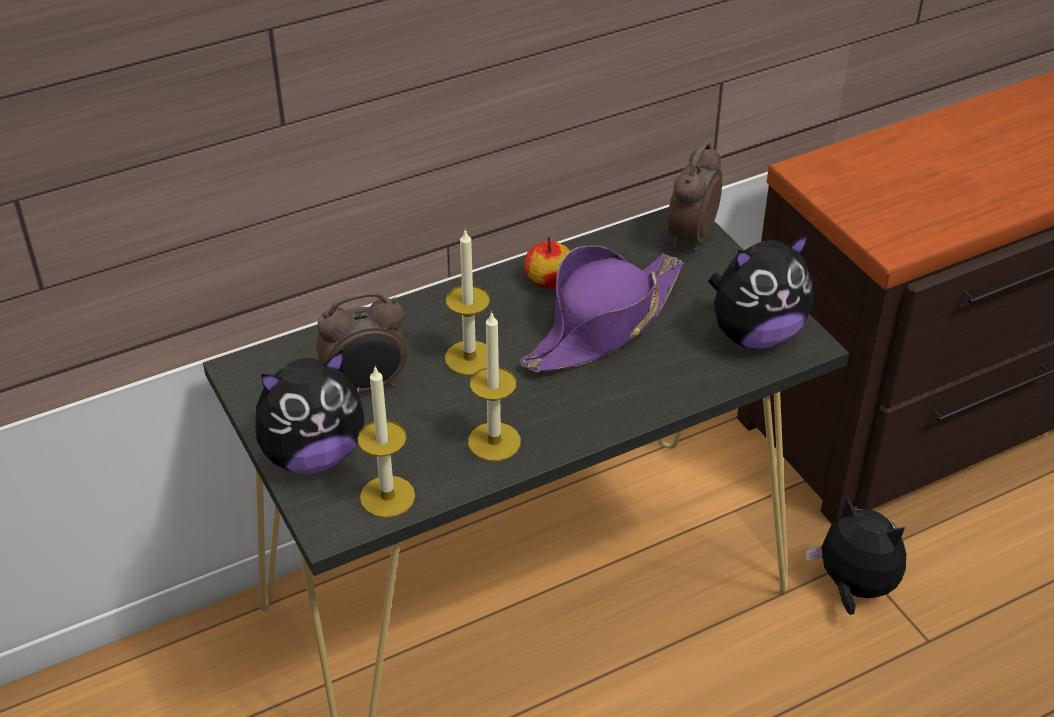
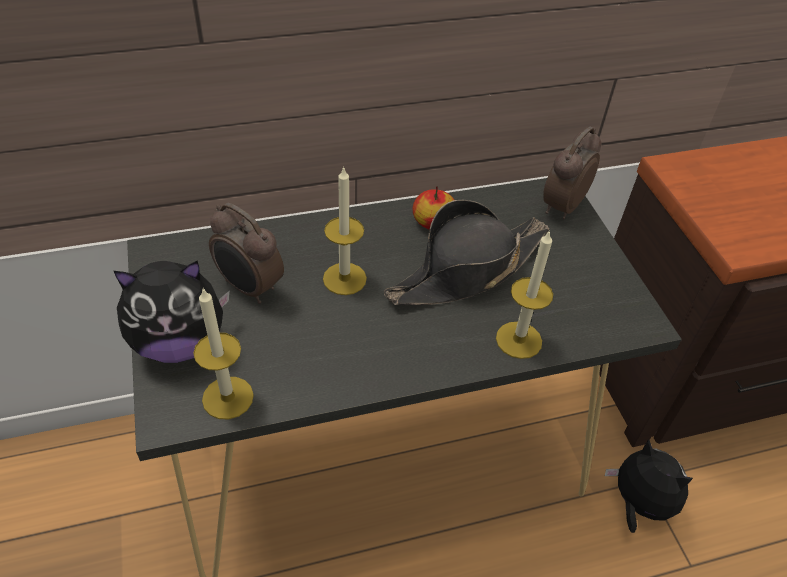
camera: 10 degrees right, 5 degrees up
(366, 387) = (249, 288): alarm clock -> alarm clock turned 45 degrees clockwise
(494, 442) = (339, 362): candle -> candle (518, 340)
(603, 325) = (467, 270): purple hat -> black hat
(755, 334) = (599, 305): plush toy -> none

